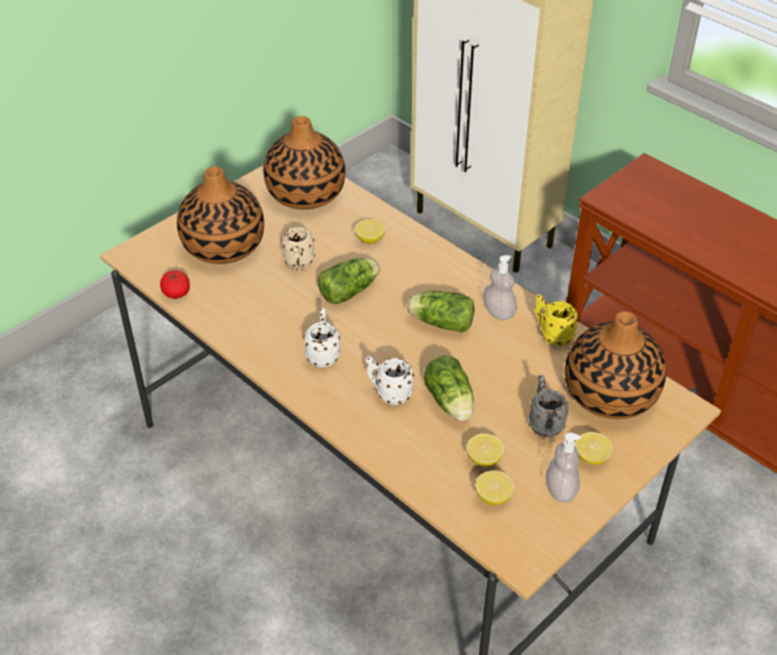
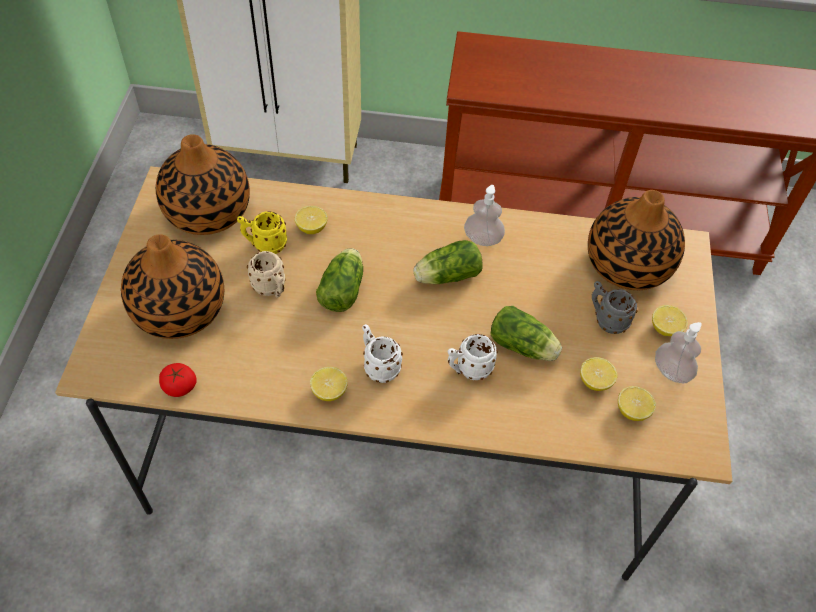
camera: 40 degrees left, 10 degrees up
(271, 350) = (329, 391): none -> lemon
(552, 334) = (540, 236): yellow mug -> yellow mug (265, 245)

